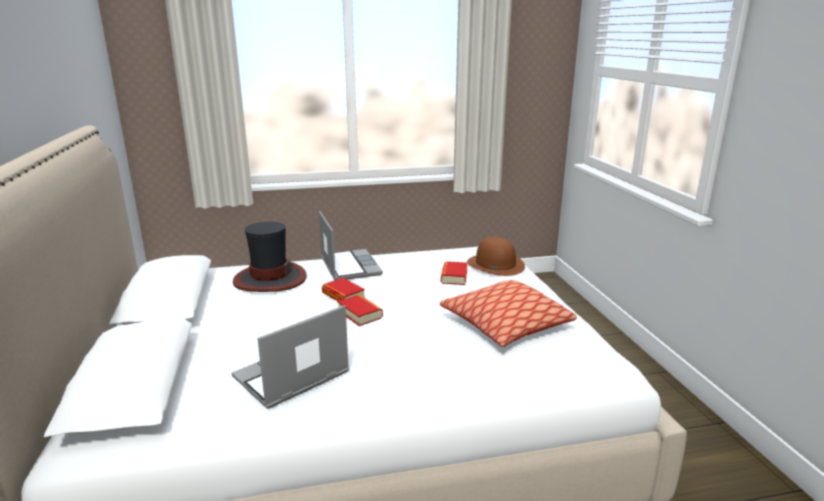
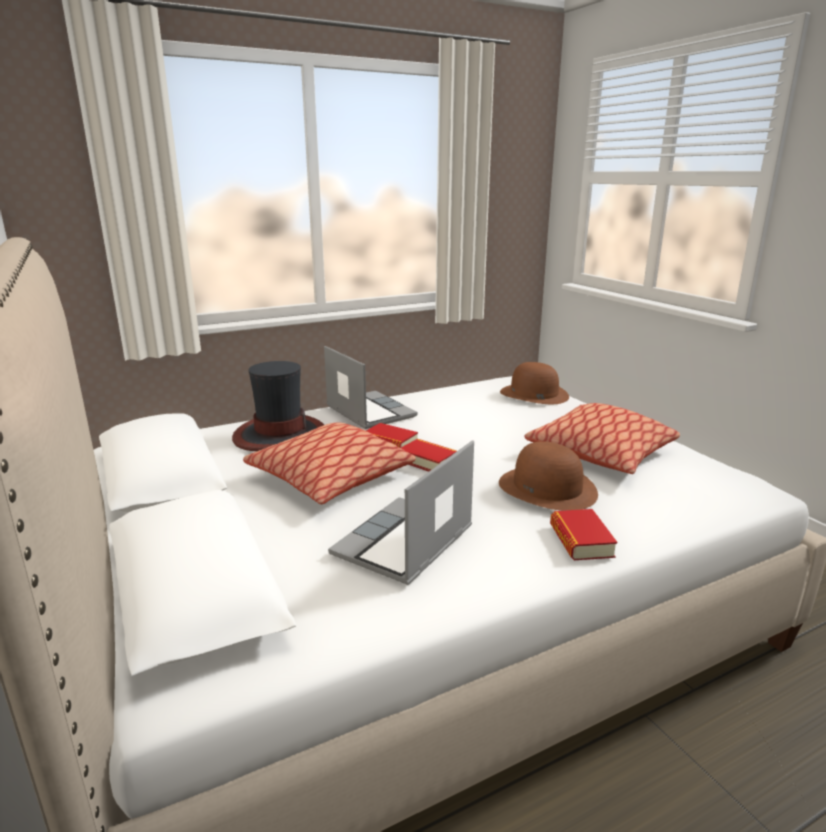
camera: 15 degrees left, 0 degrees up
(280, 318) = (331, 478): none -> pillow
(433, 349) = (547, 488): none -> brown hat
(454, 277) = (500, 411): book -> book (581, 541)

